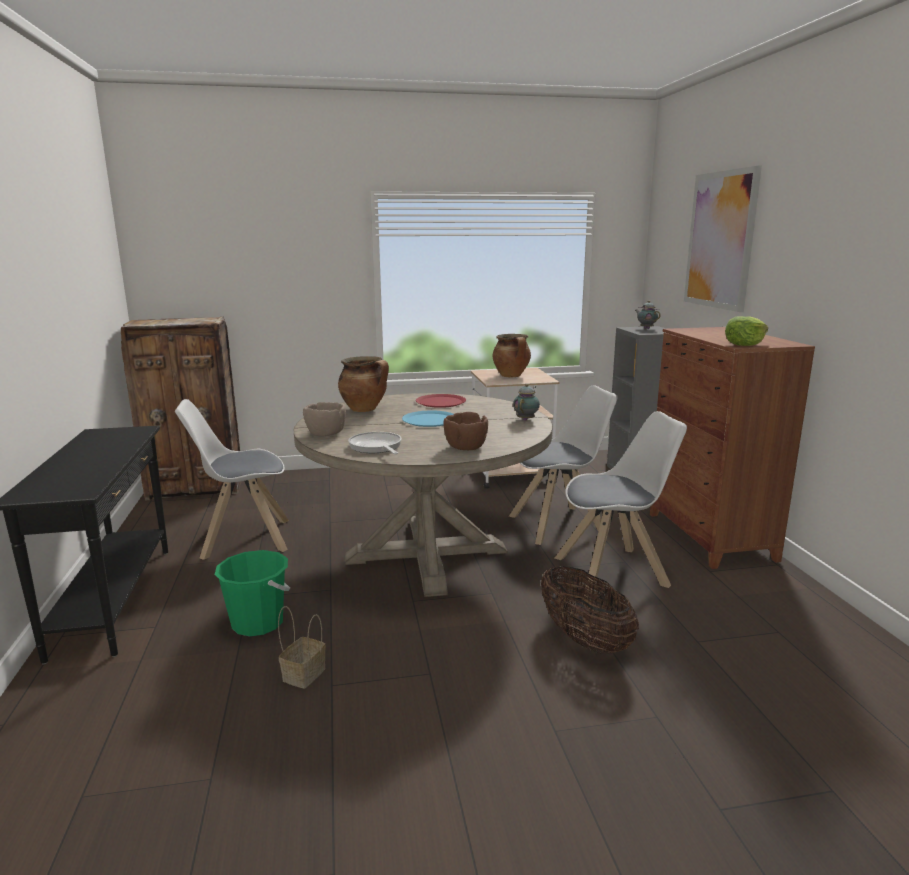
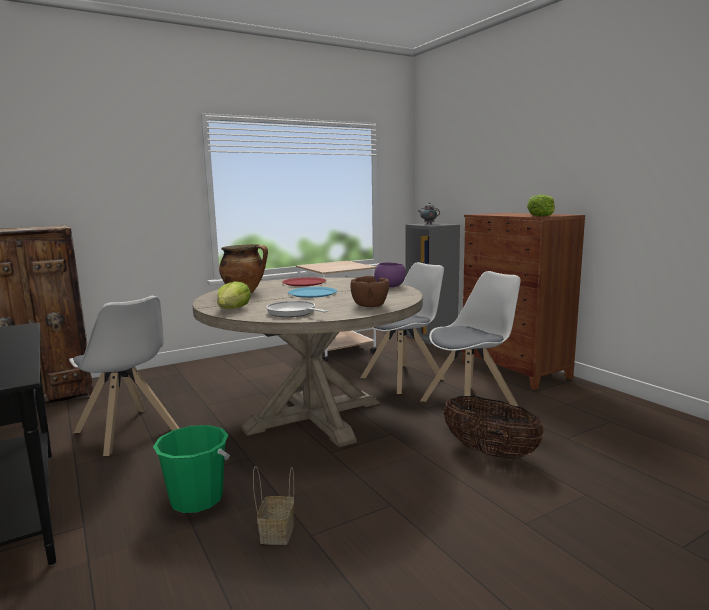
camera: 20 degrees left, 5 degrees down
(243, 539) = (127, 432): chair -> chair turned 105 degrees counterclockwise
(327, 433) = (233, 309): brown bowl -> lettuce
(512, 376) = (335, 266): cooking pot -> none
(526, 419) = (390, 286): teapot -> purple bowl
(720, 240) = (486, 152): picture -> none

